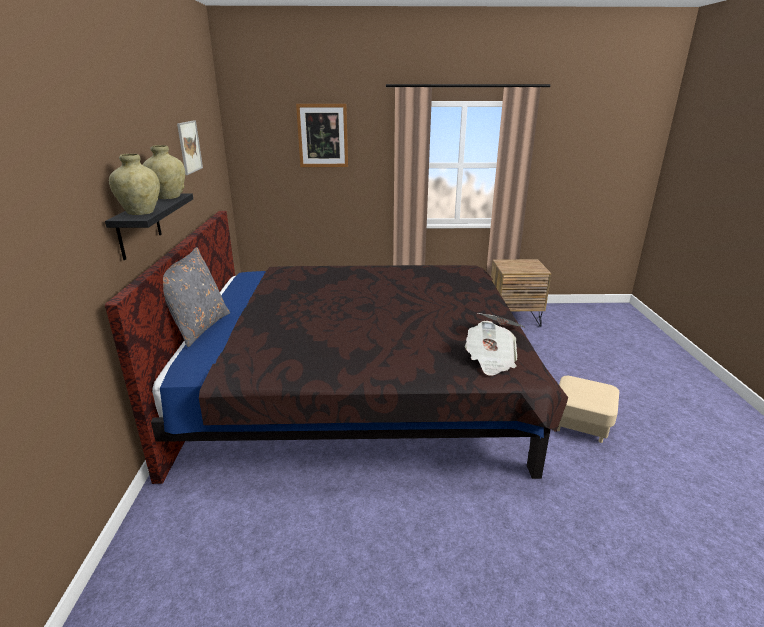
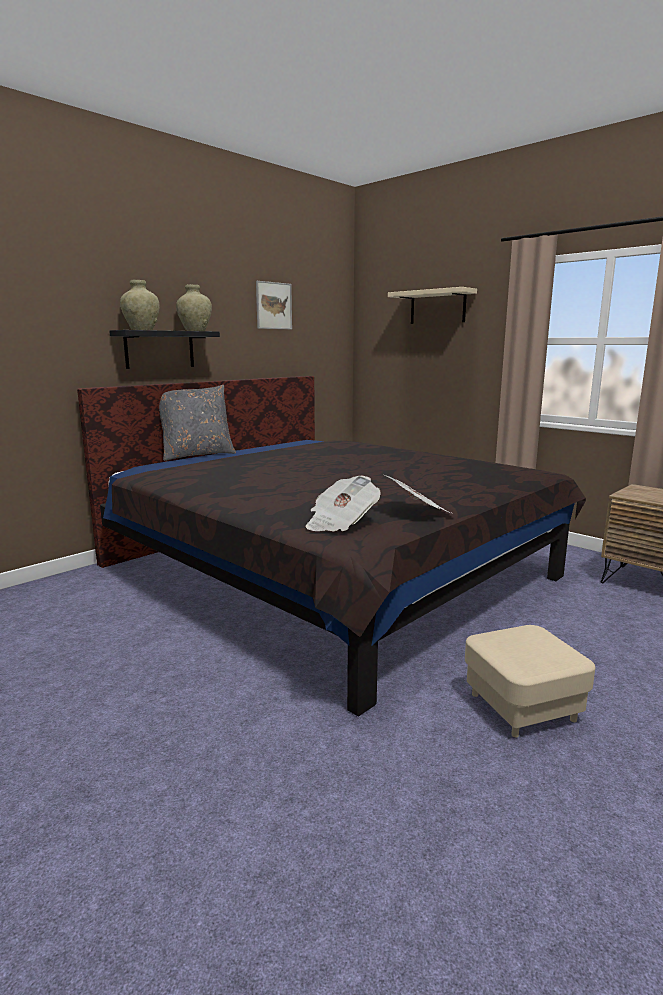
camera: 45 degrees right, 10 degrees down
(322, 136) = (437, 307): picture -> beige shelf

